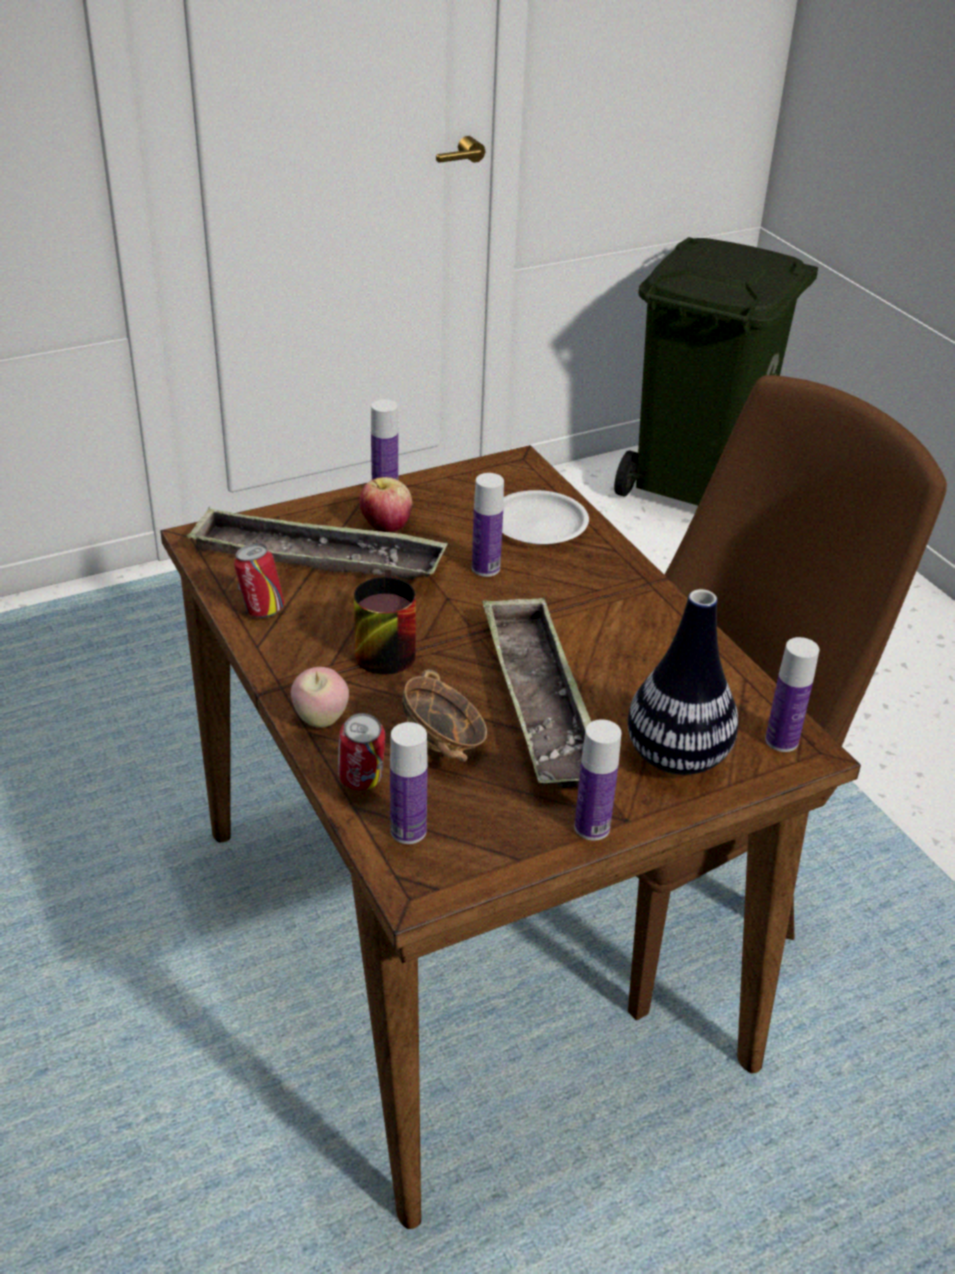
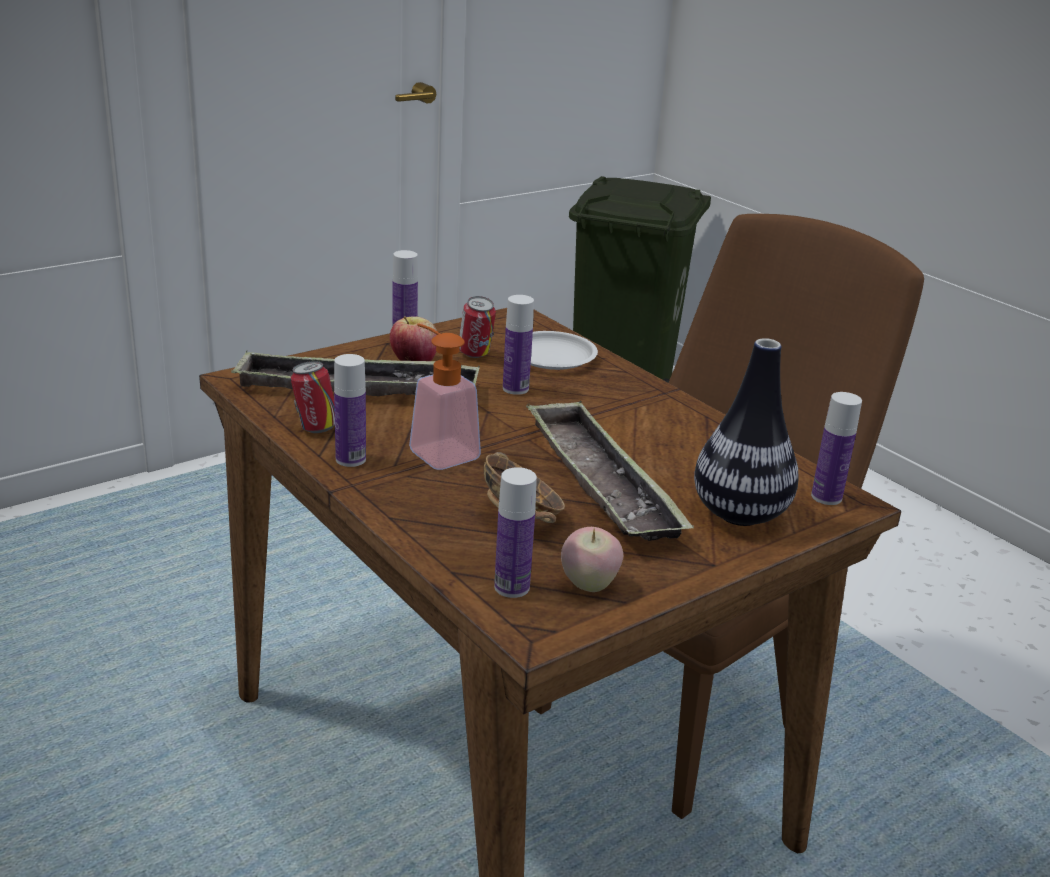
camera: 10 degrees left, 10 degrees down
(320, 719) = (398, 506): apple -> apple (589, 585)
(361, 783) = (454, 553): can -> can (475, 355)
(380, 648) = (437, 450): mug -> soap dispenser
(592, 827) = (684, 572): bottle -> bottle (350, 459)

